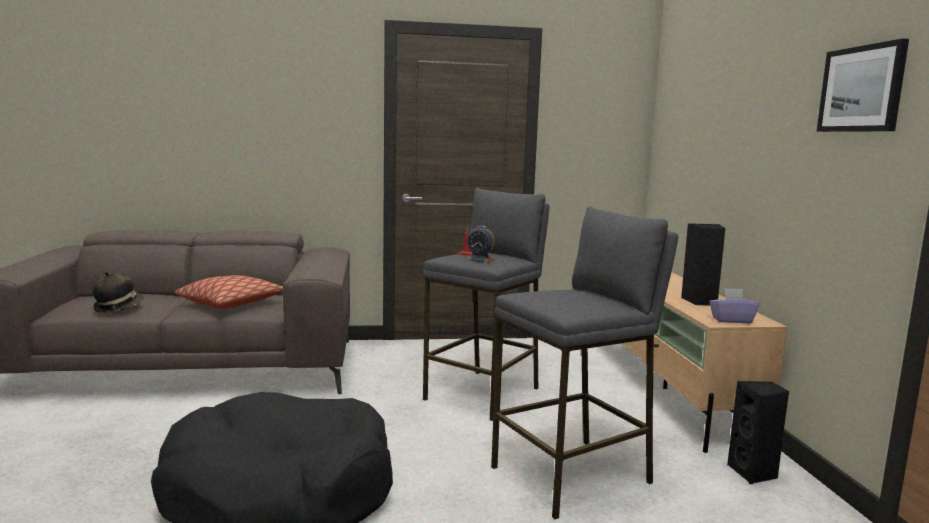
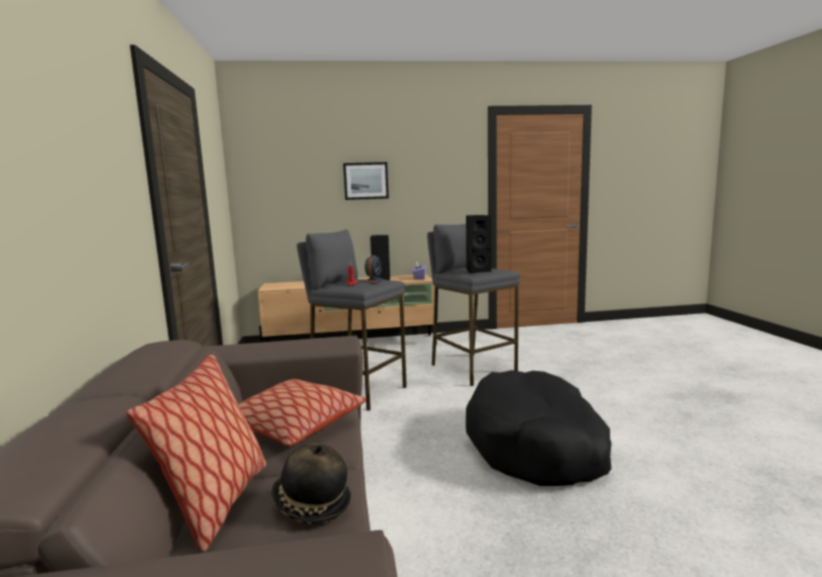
camera: 90 degrees left, 0 degrees up
(150, 296) = (217, 504): none -> pillow
(753, 473) = (455, 339): black speaker -> black speaker (477, 271)
(862, 89) = (446, 161): picture -> picture (366, 181)

